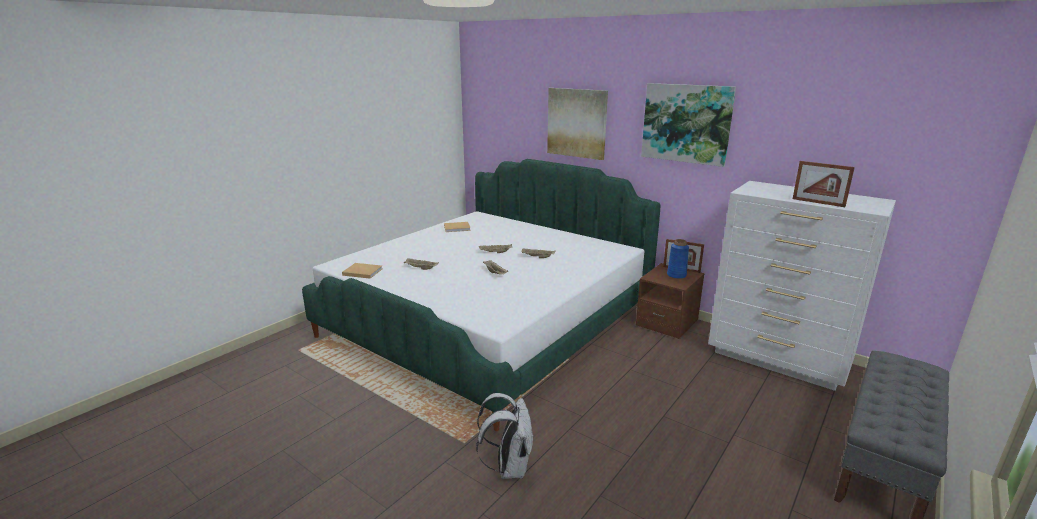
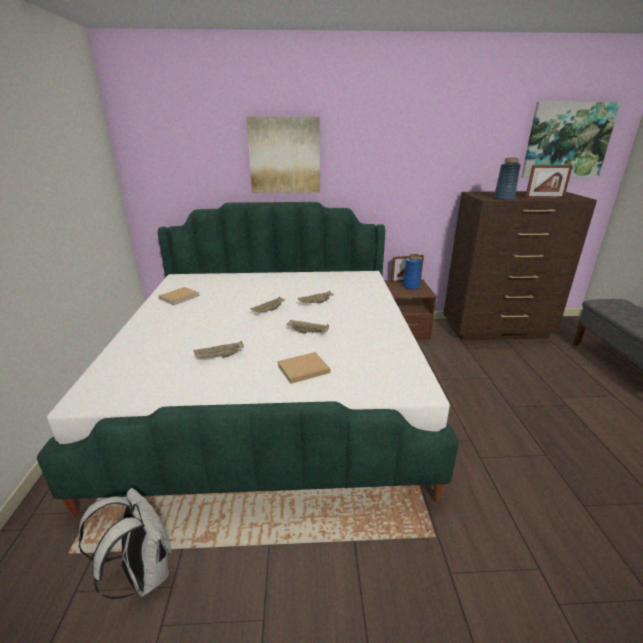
camera: 40 degrees left, 5 degrees up
(361, 272) = (146, 392): beige book -> beige book (302, 369)
(509, 467) = (500, 532): white backpack -> white backpack (142, 573)
(686, 123) = (403, 145): picture -> picture (567, 140)
(765, 194) = (503, 198): none -> blue vase
(778, 359) = (497, 330): white dresser -> brown dresser

